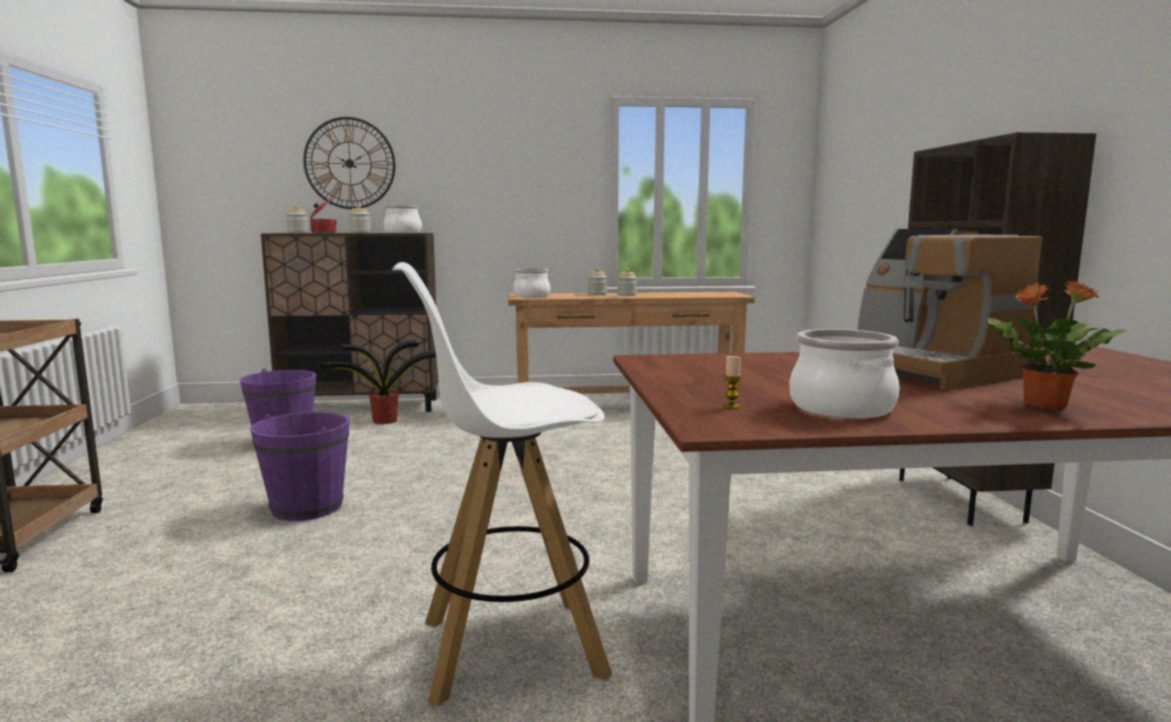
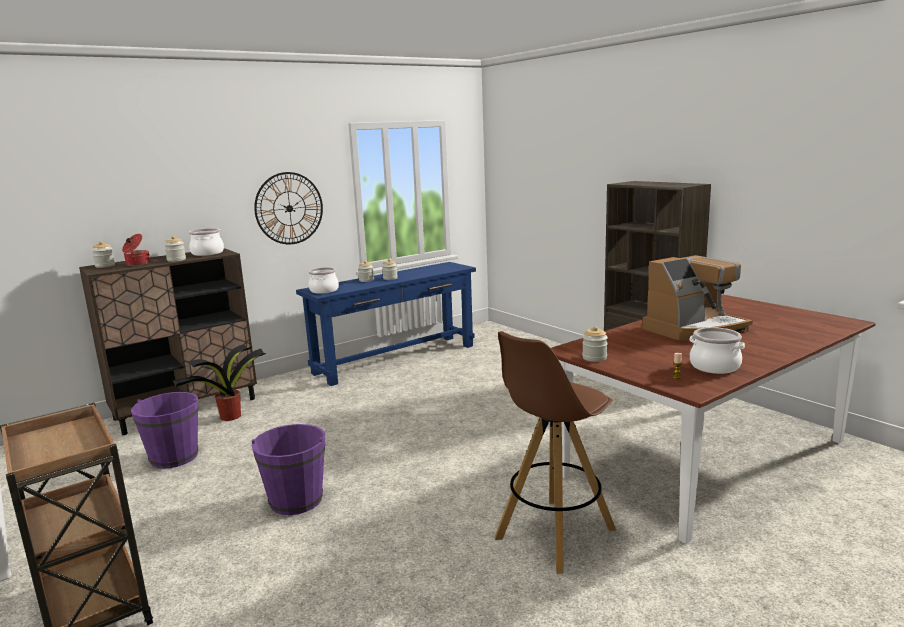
camera: 30 degrees left, 5 degrees up
(349, 163) = (138, 195): wall clock -> wall clock (289, 208)
(509, 648) = (554, 534): white stool -> brown stool
(627, 405) = (396, 359): brown console table -> blue console table
(660, 370) = (594, 358): none -> jar
(926, 369) = (694, 329): coffee machine -> coffee machine turned 60 degrees counterclockwise
(1042, 405) = (771, 346): potted plant -> none

